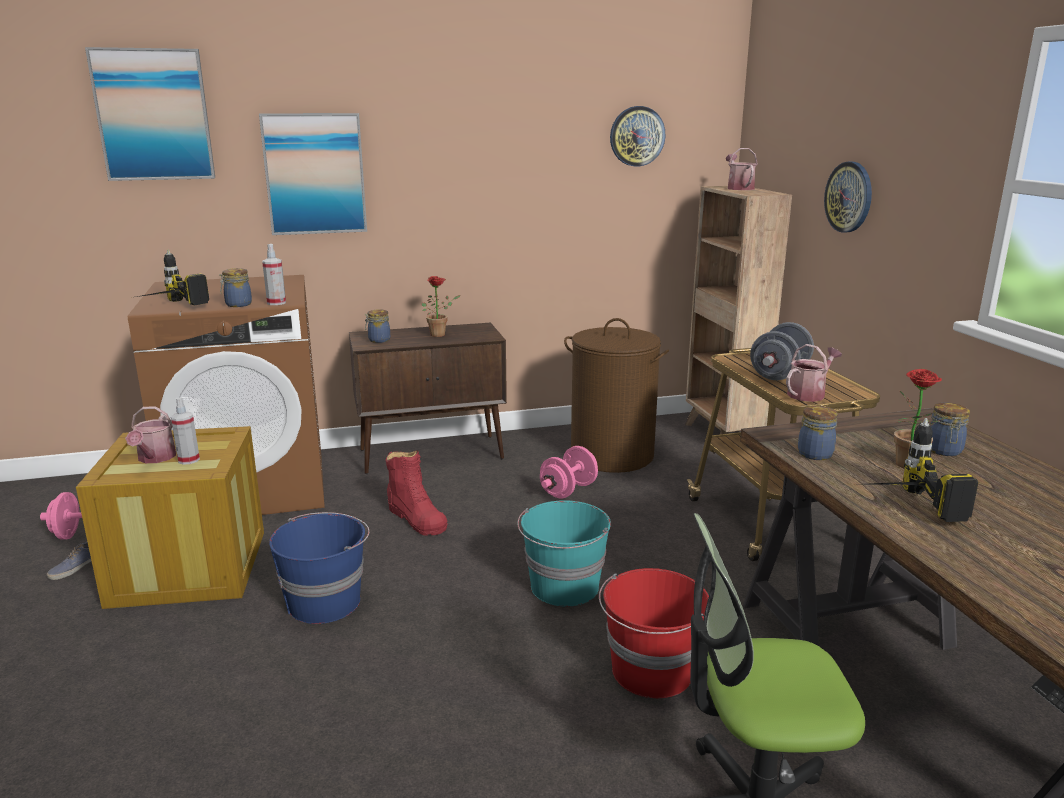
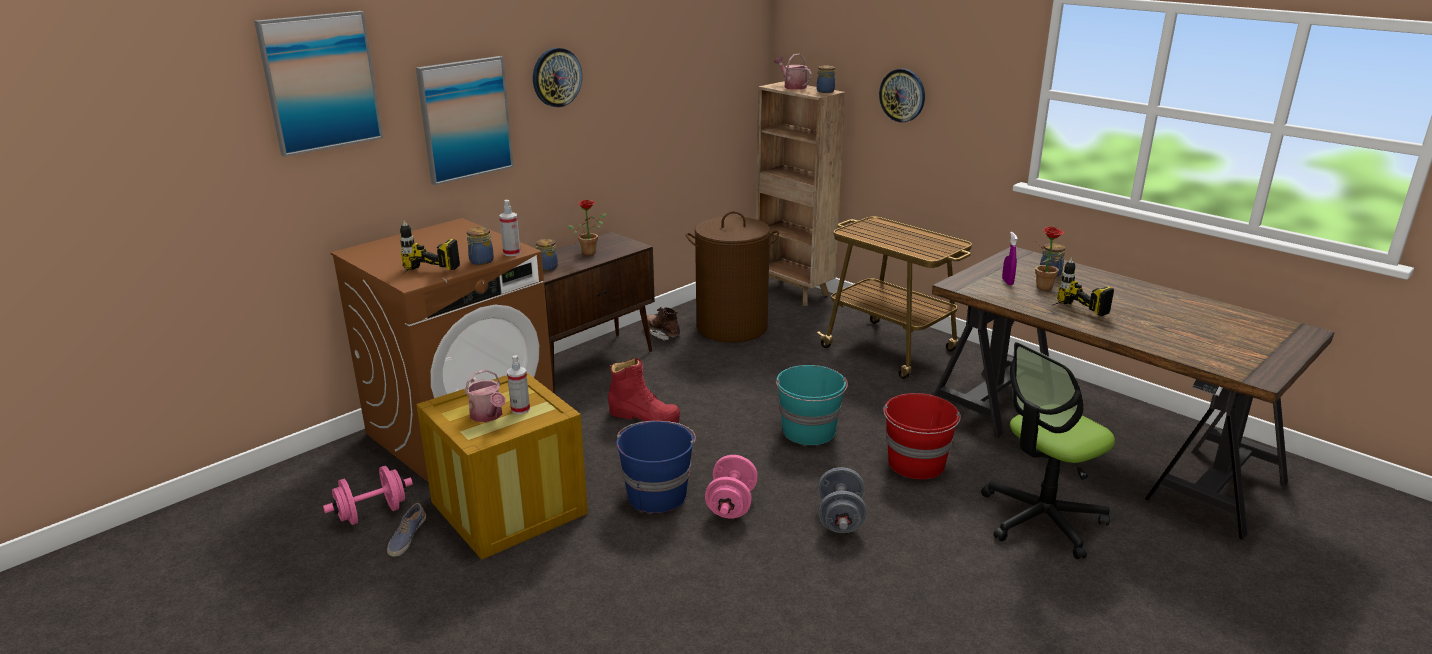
camera: 30 degrees left, 5 degrees up
(534, 445) = (662, 334): none -> brown boot
(568, 490) = (732, 363): pink dumbbell -> pink dumbbell (731, 505)
(637, 136) = (705, 48): wall clock -> wall clock (556, 77)
(779, 373) = (893, 238): grey dumbbell -> grey dumbbell (840, 519)
(809, 394) = (932, 250): watering can -> none
(815, 453) = (992, 292): jar -> jar (825, 91)
(858, 446) = (1007, 282): none -> purple spray bottle

